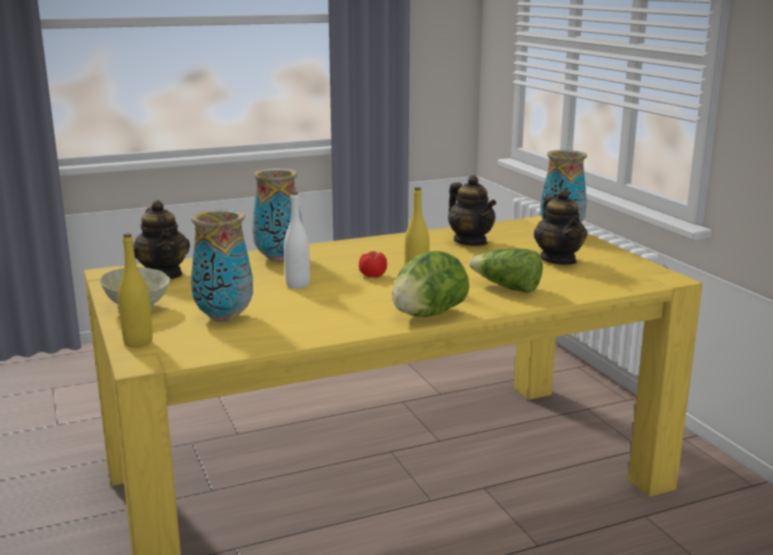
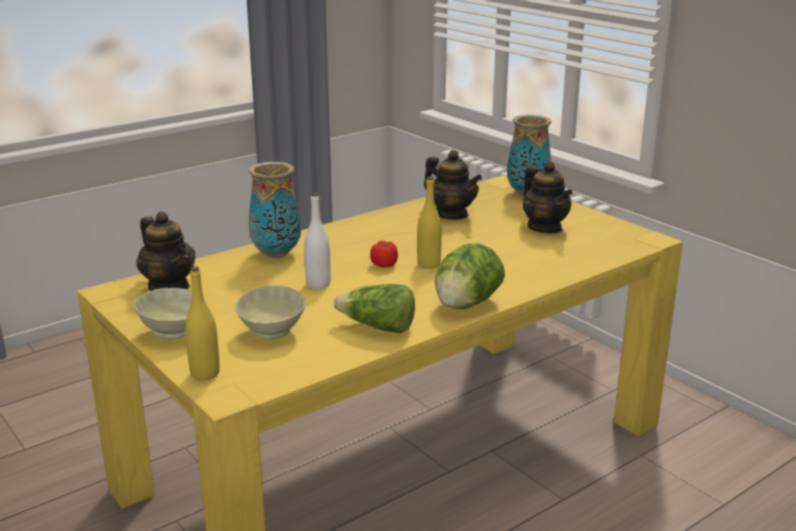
camera: 15 degrees left, 5 degrees up
(223, 317) = (271, 332): vase -> beige bowl
(507, 288) = (519, 266): lettuce -> lettuce (378, 327)

